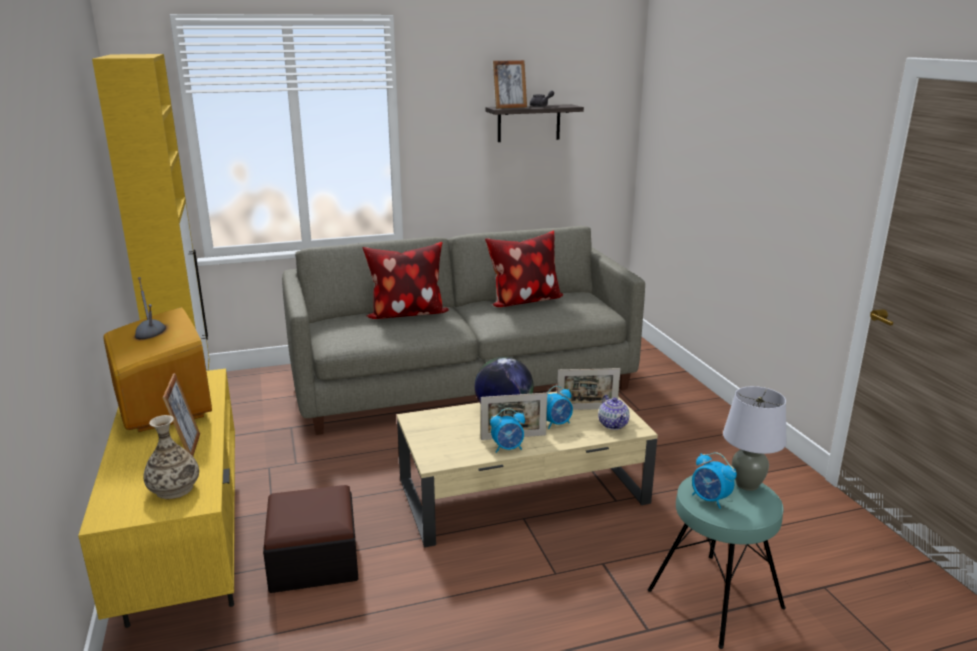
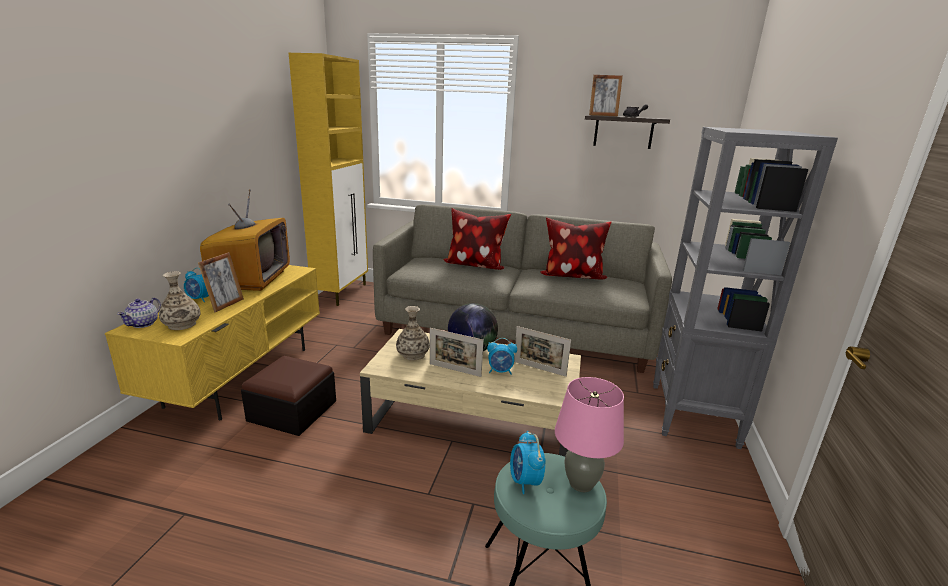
camera: 30 degrees right, 0 degrees up
(451, 436) = (413, 355): none -> vase
(508, 448) = (440, 376): alarm clock -> alarm clock (200, 299)
(613, 424) = (546, 387): teapot -> teapot (143, 324)
(699, 415) = (692, 415): none -> grey bookcase
(747, 485) = (581, 484): grey table lamp -> pink table lamp

